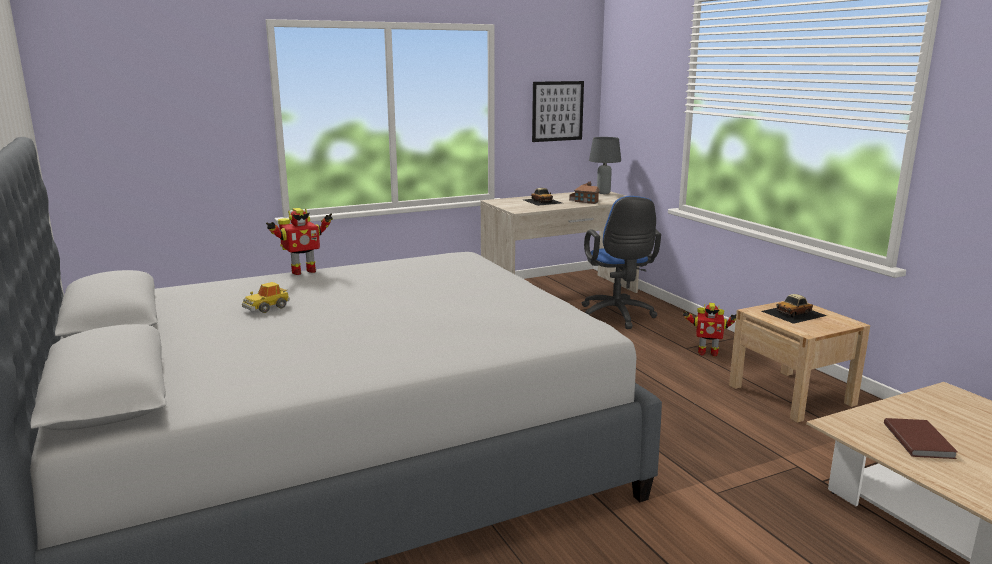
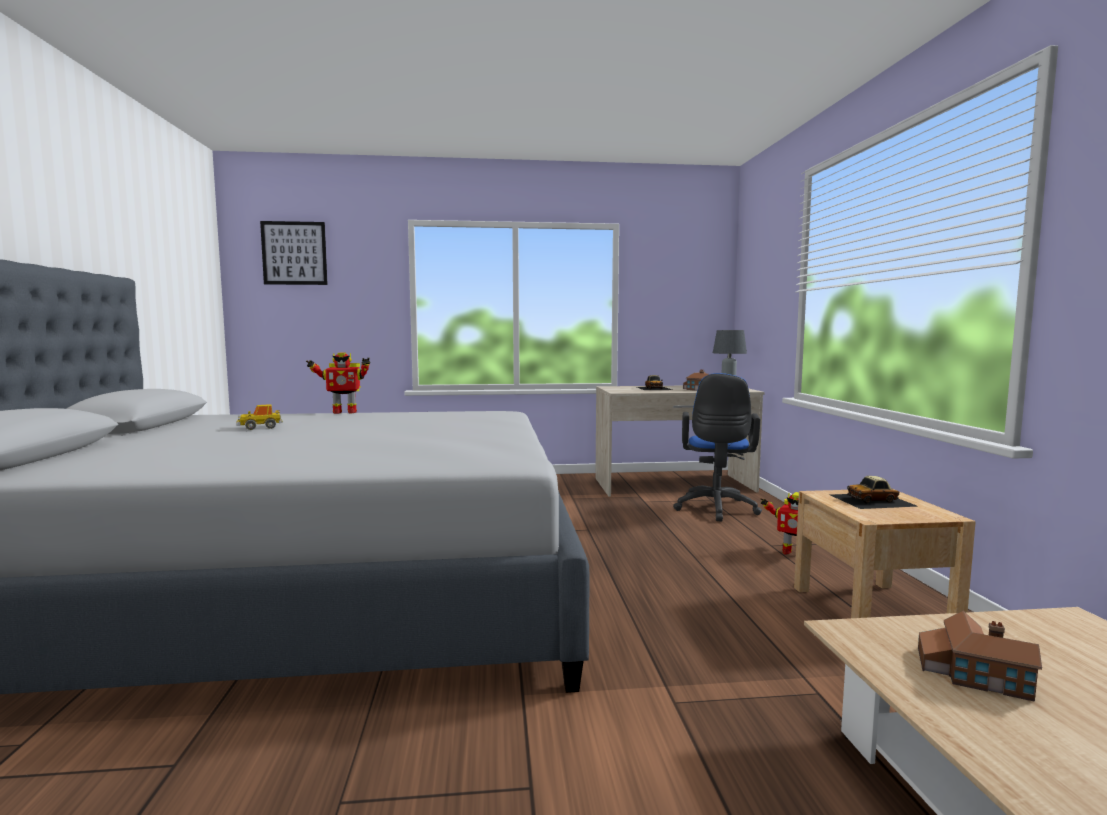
camera: 20 degrees right, 10 degrees down
(557, 111) = (686, 306): picture -> picture (294, 253)
(919, 440) = (971, 673): brown book -> toy house

